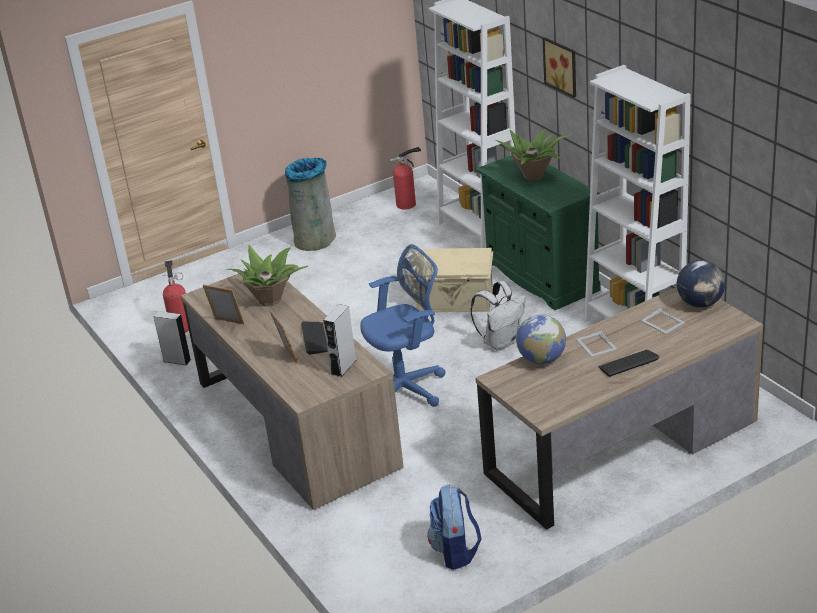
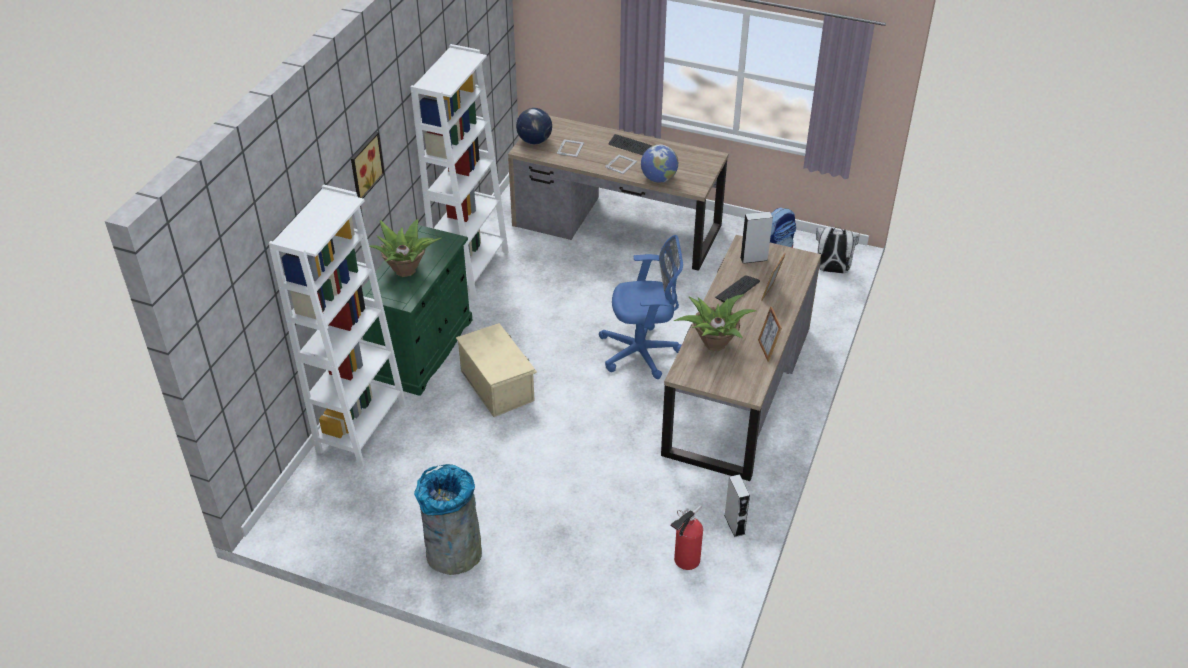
camera: 130 degrees left, 10 degrees up
(405, 389) = (643, 352): blue office chair -> blue office chair turned 150 degrees clockwise
(408, 204) = (330, 514): fire extinguisher -> none
(501, 342) = (540, 330): white backpack -> white backpack (831, 270)

